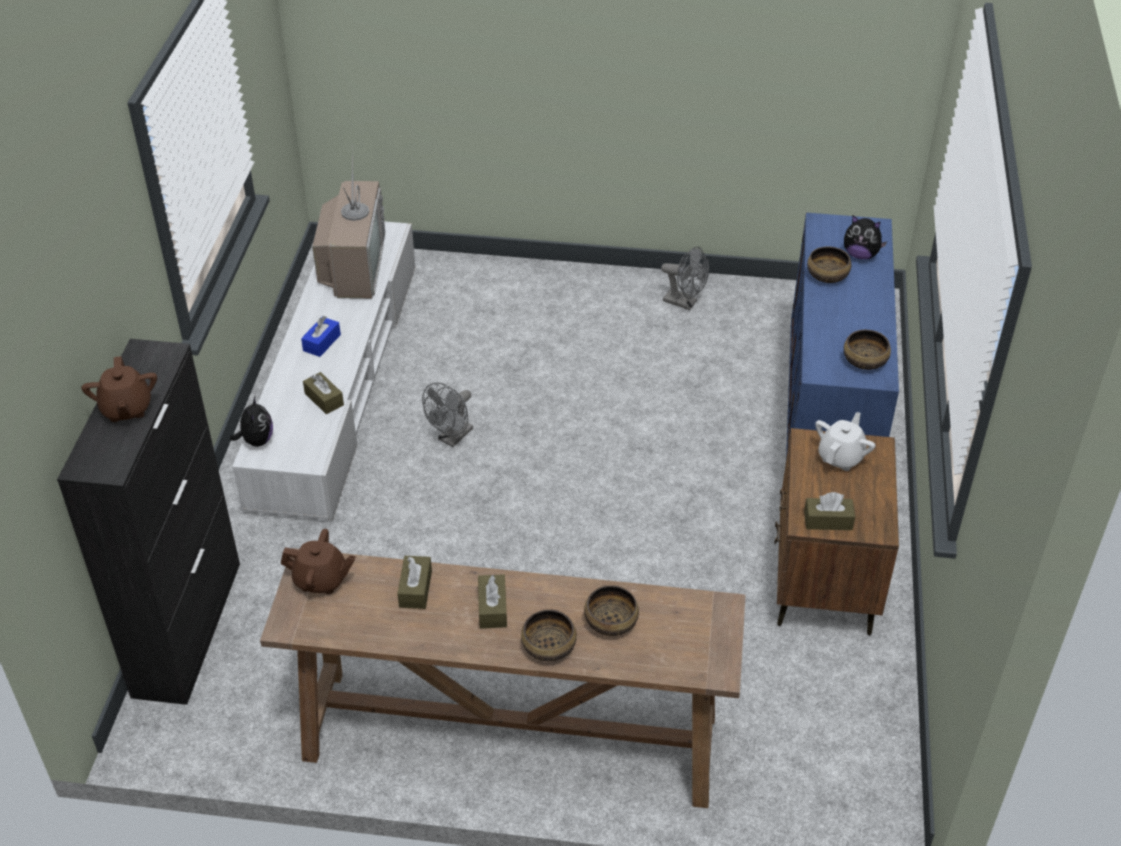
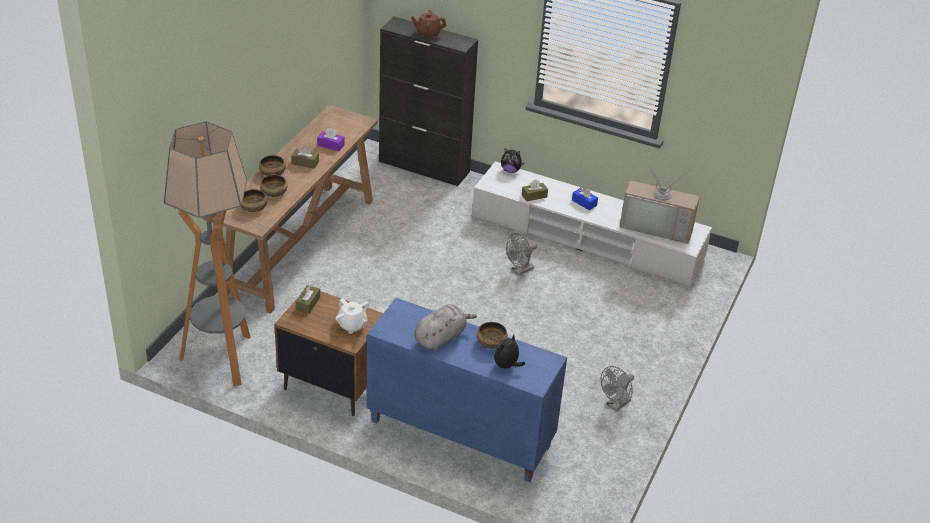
camera: 105 degrees right, 5 degrees down
(321, 580) = (352, 123): brown teapot -> none
(415, 589) = (330, 145): brown tissue box -> purple tissue box
(452, 438) = (519, 271): grey fan -> grey fan turned 90 degrees counterclockwise
(852, 320) = (441, 338): none -> grey plush toy
(858, 741) = (222, 359): none -> floor lamp
(865, 360) = (400, 329): bowl -> bowl (253, 207)

